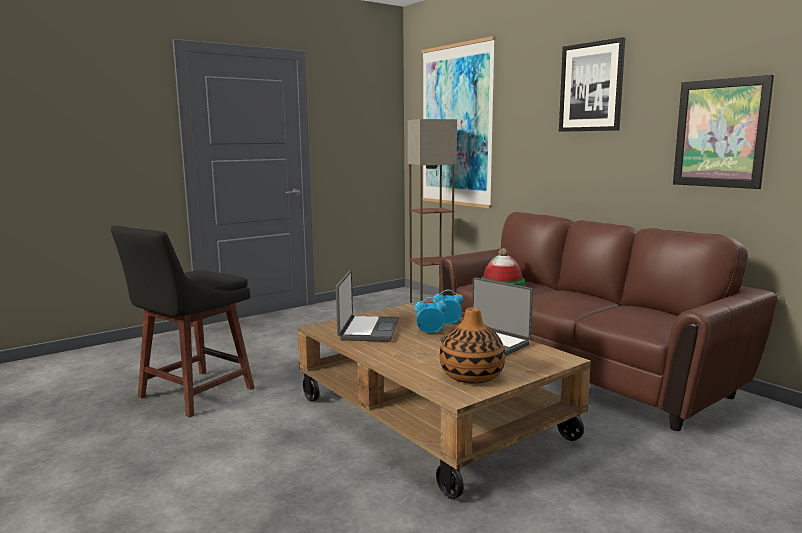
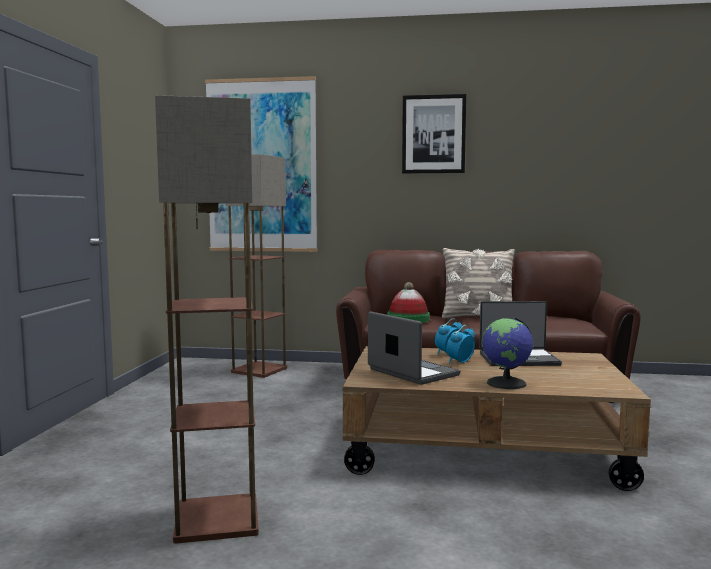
camera: 45 degrees left, 5 degrees down
(191, 394) = (216, 520): black stool -> floor lamp
(397, 358) = (507, 383): none -> globe
(471, 376) = (587, 379): vase -> none
(573, 296) = (477, 317): none -> beige pillow
(720, 133) = (553, 176): picture -> none

